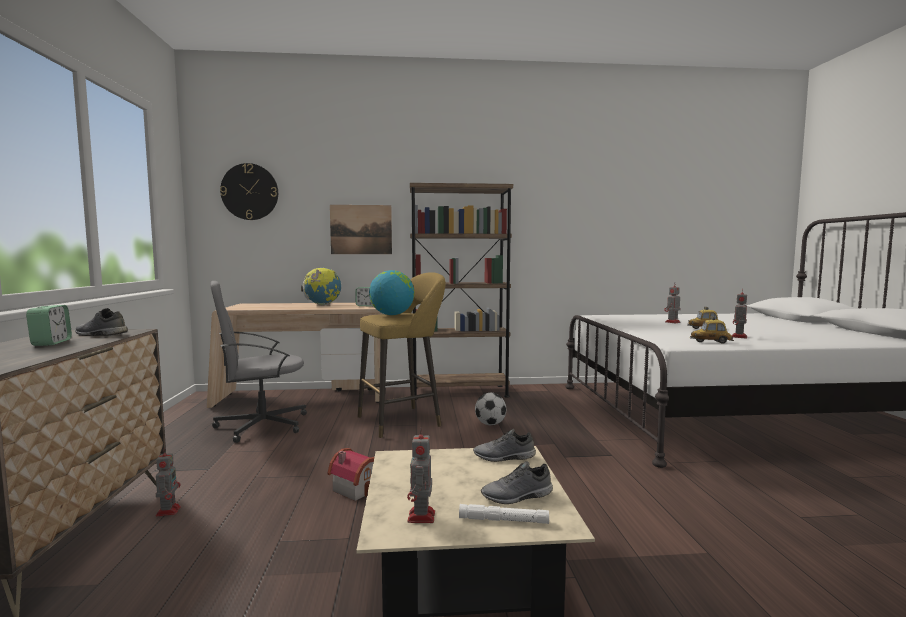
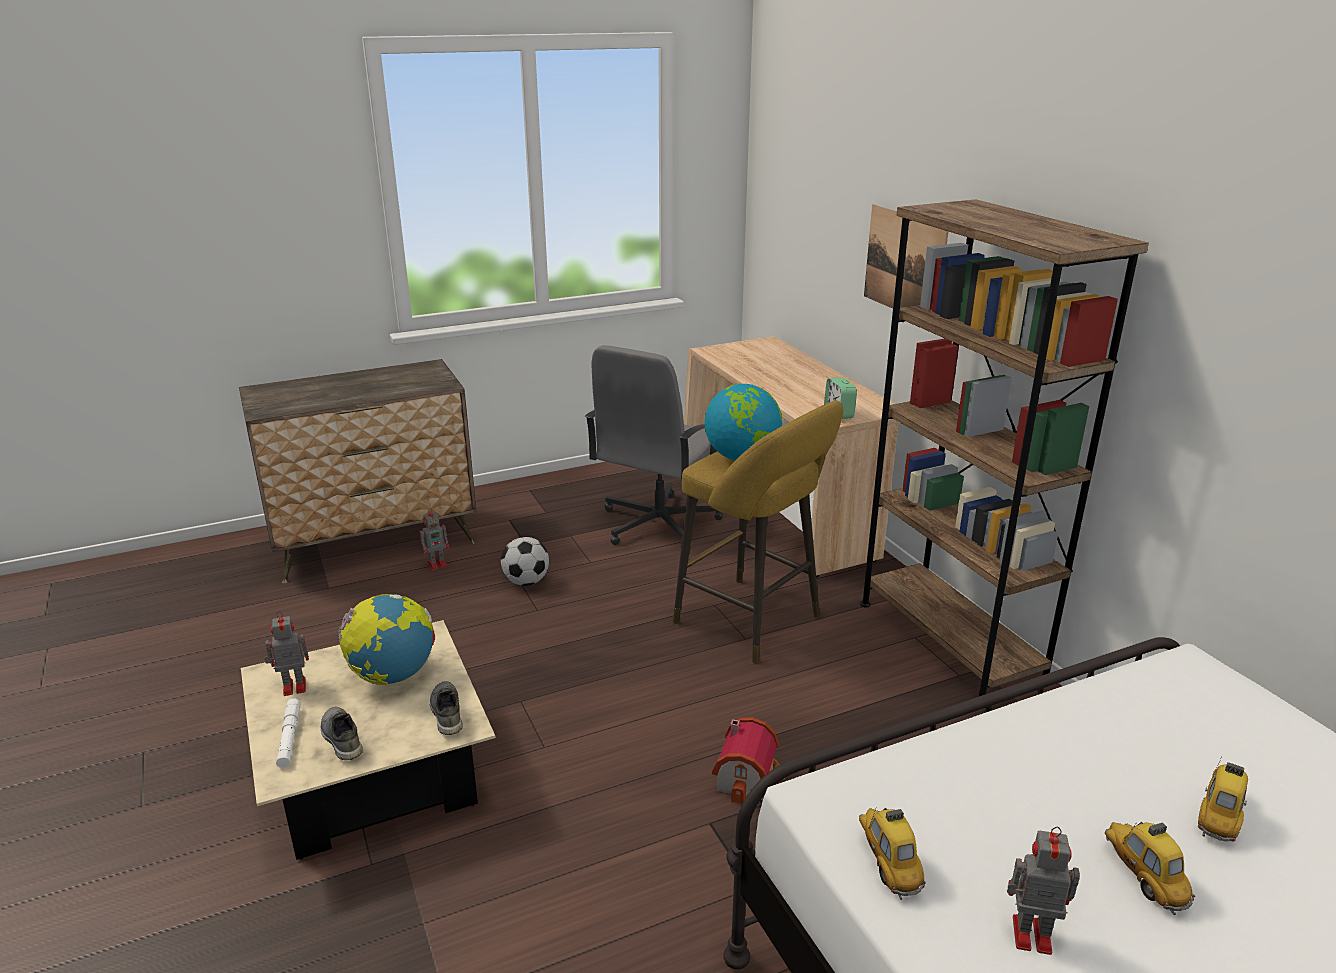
camera: 70 degrees right, 20 degrees up
(51, 343) = (373, 384): alarm clock -> none
(100, 335) = (418, 382): grey shoe -> none
(250, 192) = (798, 161): wall clock -> none
(260, 425) = (657, 524): grey office chair -> grey office chair turned 105 degrees counterclockwise
(322, 305) = (812, 384): globe -> globe (393, 676)
(357, 488) = (520, 652): toy house -> toy house (749, 778)
(490, 424) = (803, 713): football -> football (526, 581)
(672, 322) = (1219, 814): toy robot -> toy car

